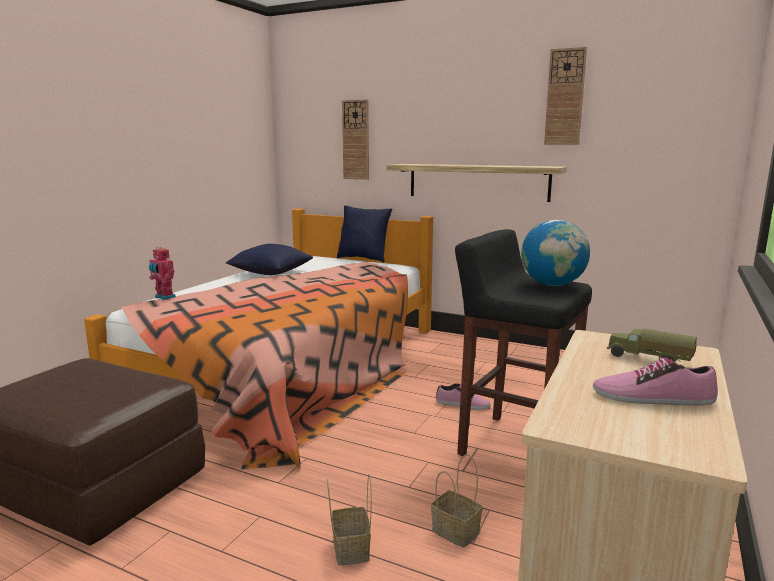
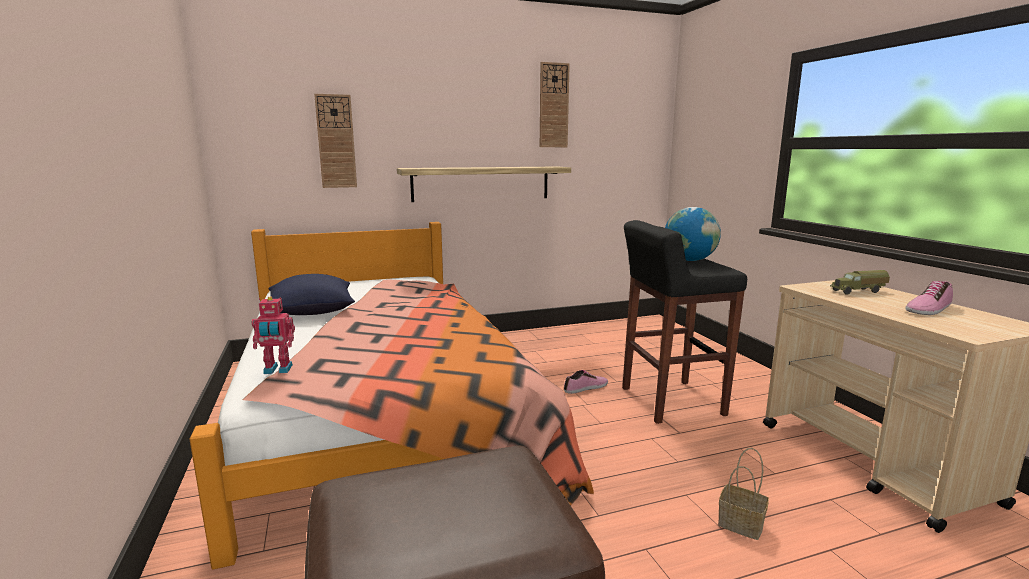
camera: 45 degrees left, 0 degrees up
(363, 259) = (364, 278): blue pillow -> none
(454, 531) = (755, 473): basket -> none

